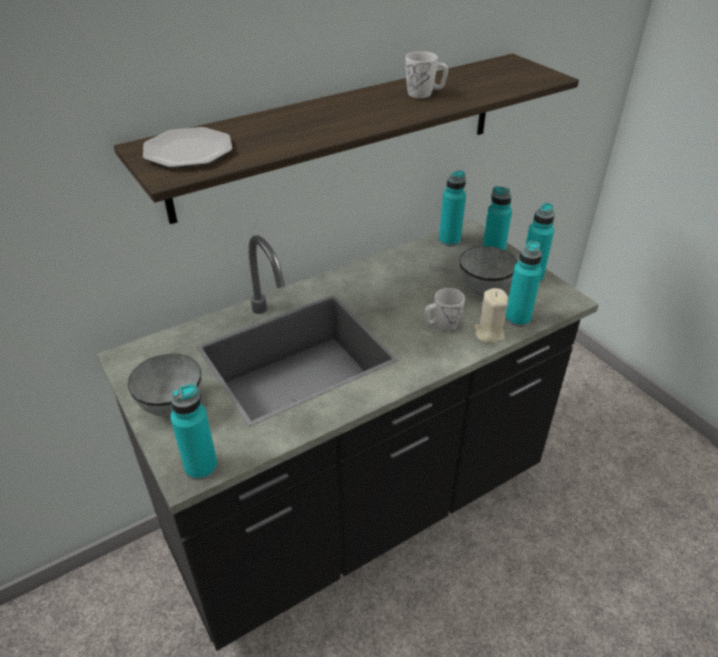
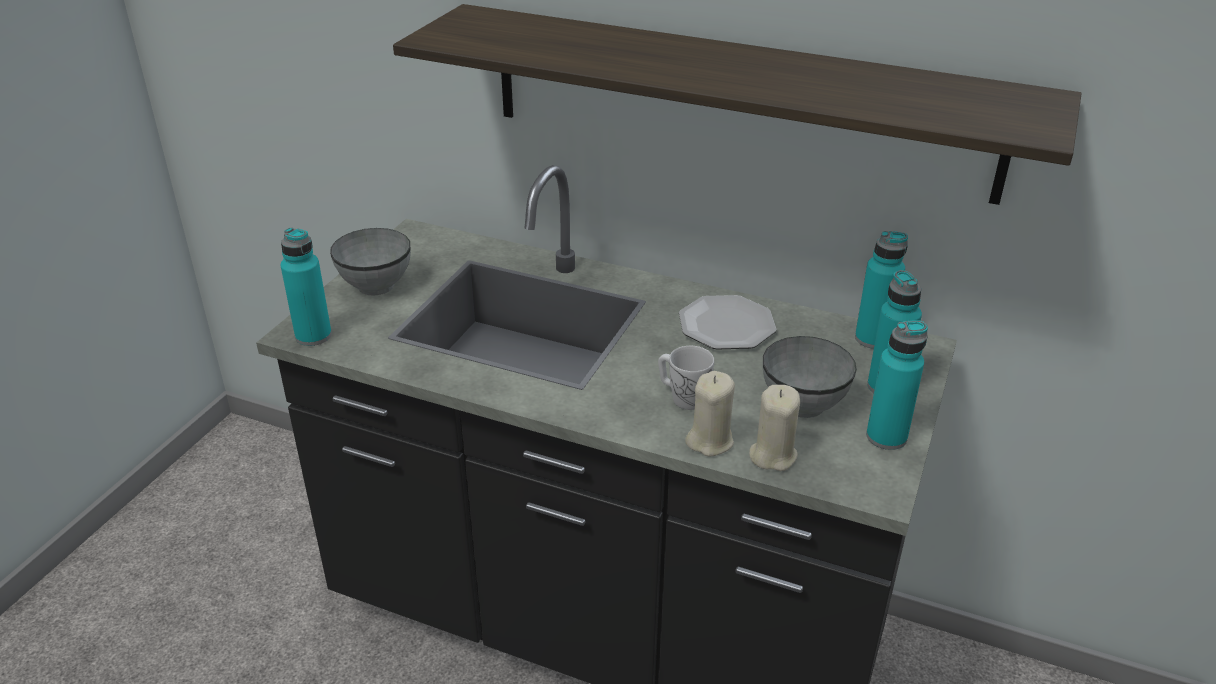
camera: 55 degrees right, 5 degrees down
(189, 151) = (489, 30): plate -> plate (727, 326)
(424, 94) = (815, 80): white mug -> none
(517, 318) = (772, 455): turquoise bottle -> beige candle

